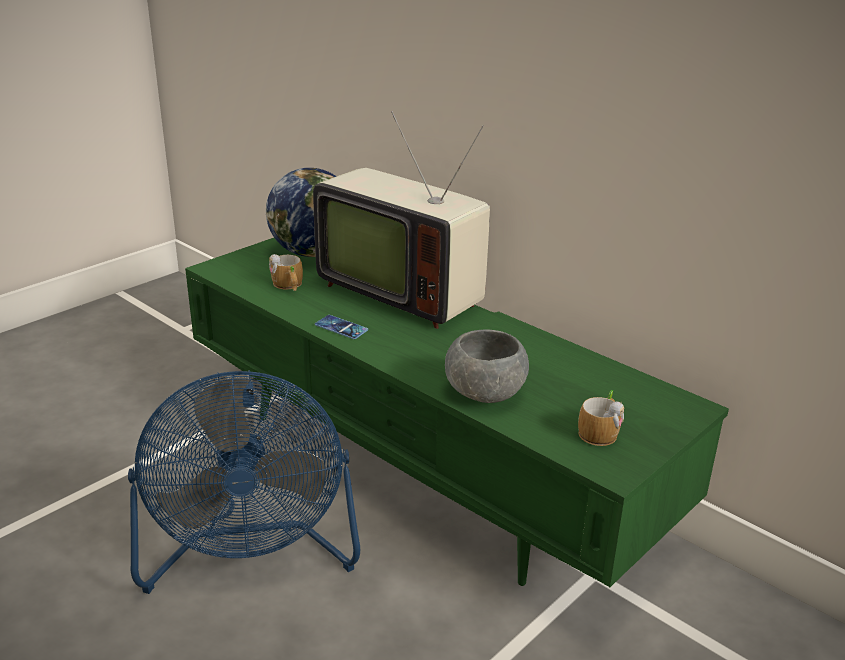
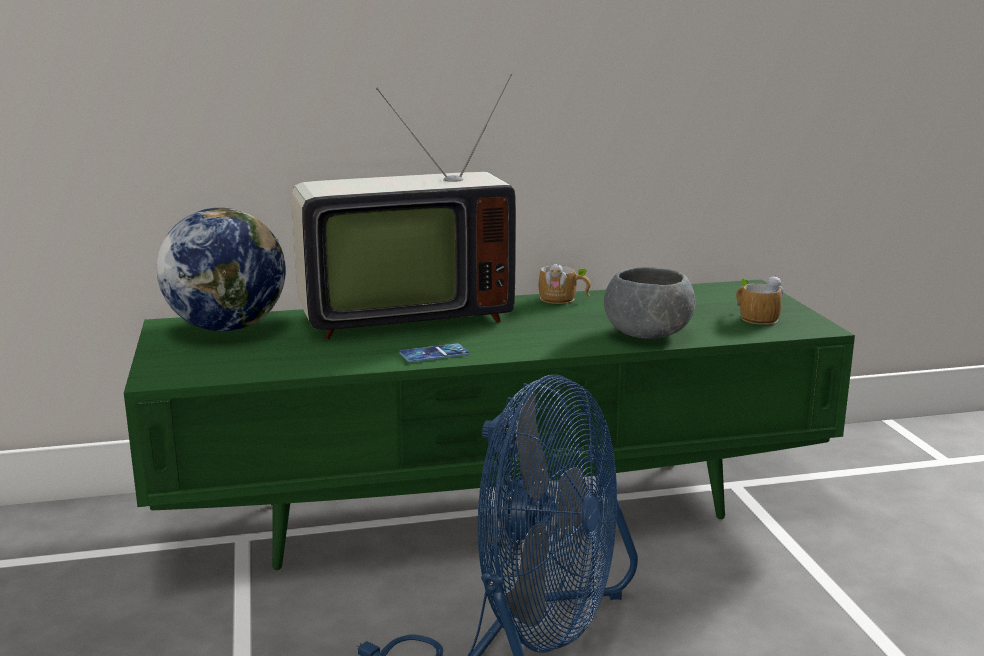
camera: 55 degrees left, 10 degrees down
(288, 286) = (289, 354): mug -> mug (564, 299)

